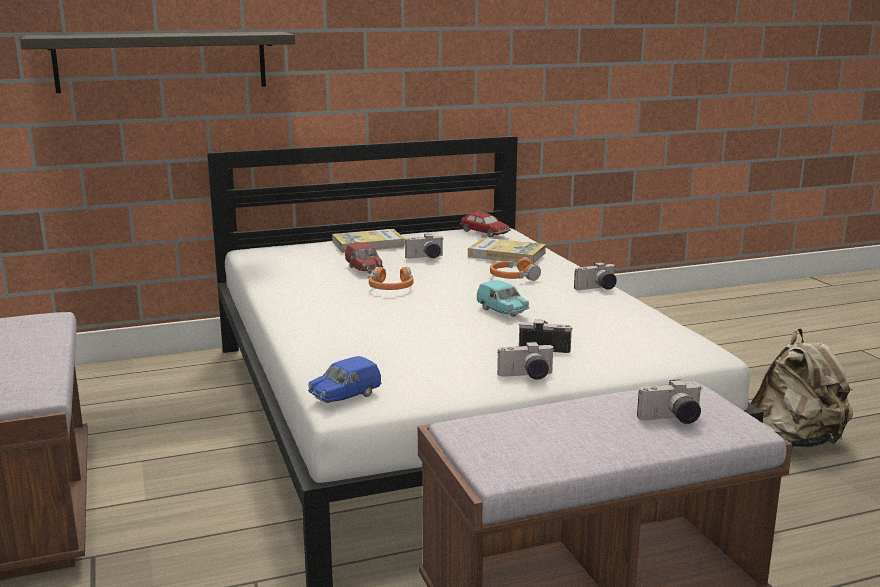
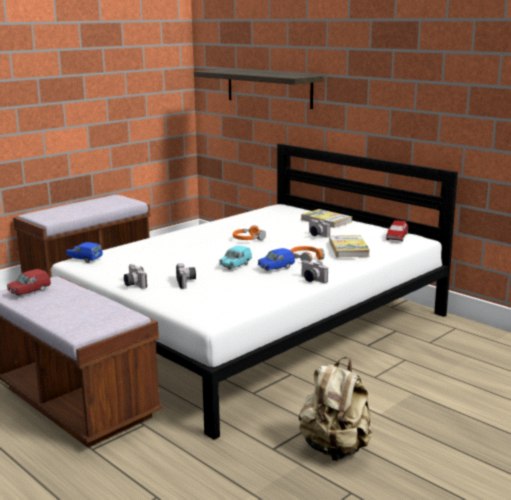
camera: 65 degrees right, 0 degrees up
(364, 269) = (276, 229): red toy car -> red toy car (29, 292)
(537, 295) = (276, 268): none -> blue toy car
(672, 419) = (78, 314): camera -> none

